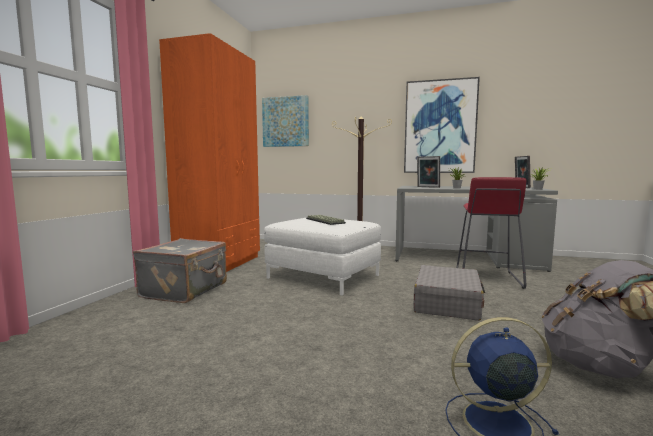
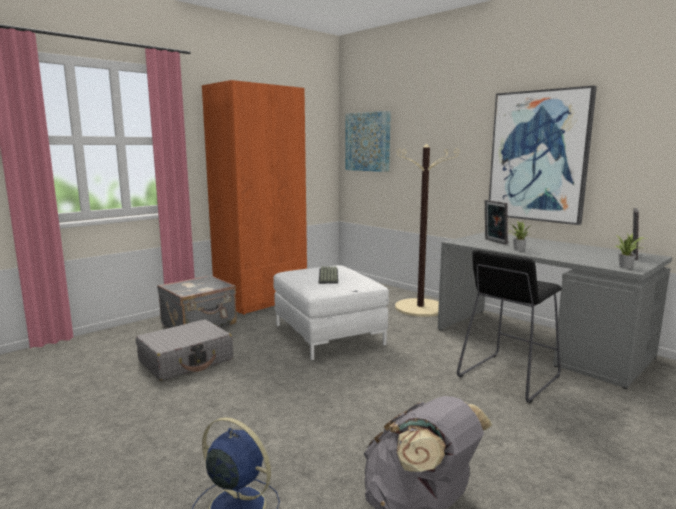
camera: 30 degrees right, 5 degrees up
(447, 303) = (397, 395): grey suitcase -> grey suitcase (186, 360)
(486, 278) = (508, 377): red stool -> black stool

